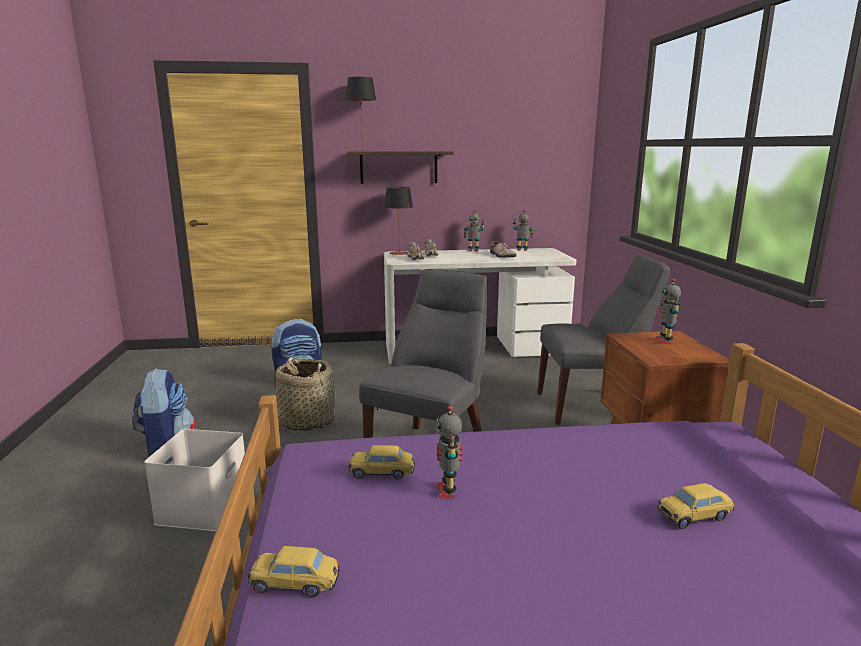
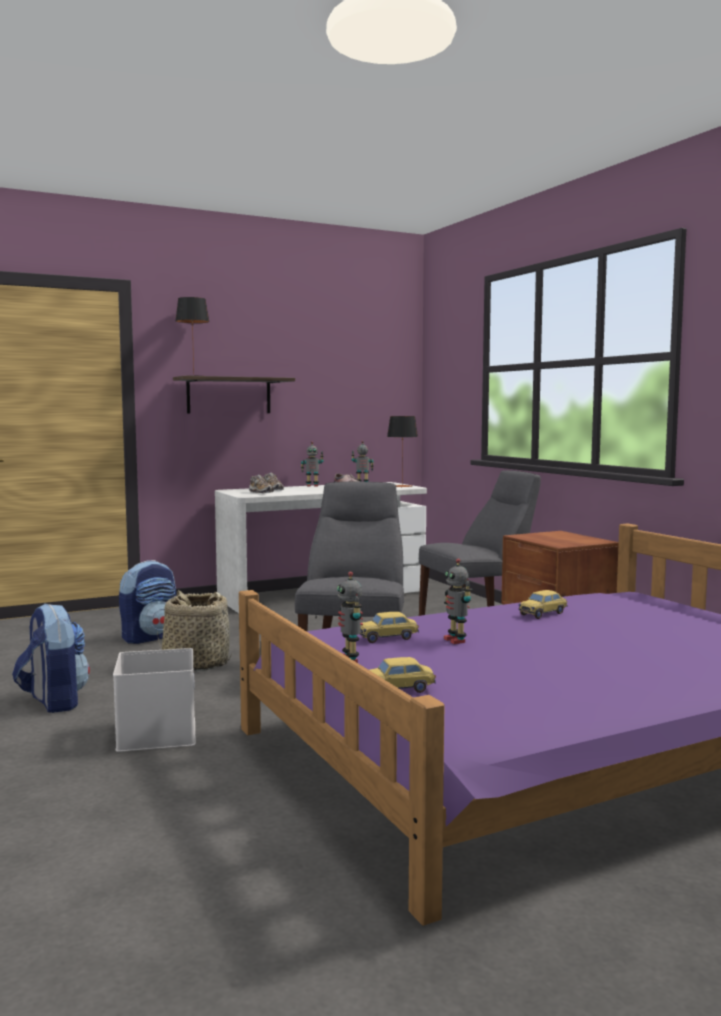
camera: 20 degrees left, 10 degrees down
(399, 253) = (235, 490): table lamp -> table lamp (402, 486)
(665, 341) = (556, 536): toy robot -> toy robot (349, 660)
(694, 516) = (647, 631): toy car -> toy car (543, 614)

